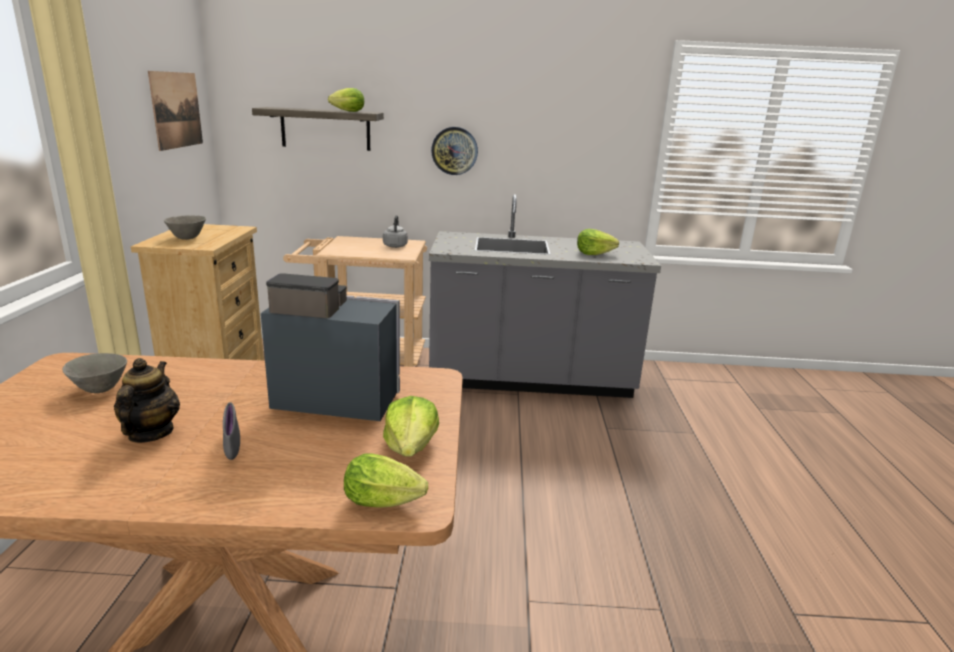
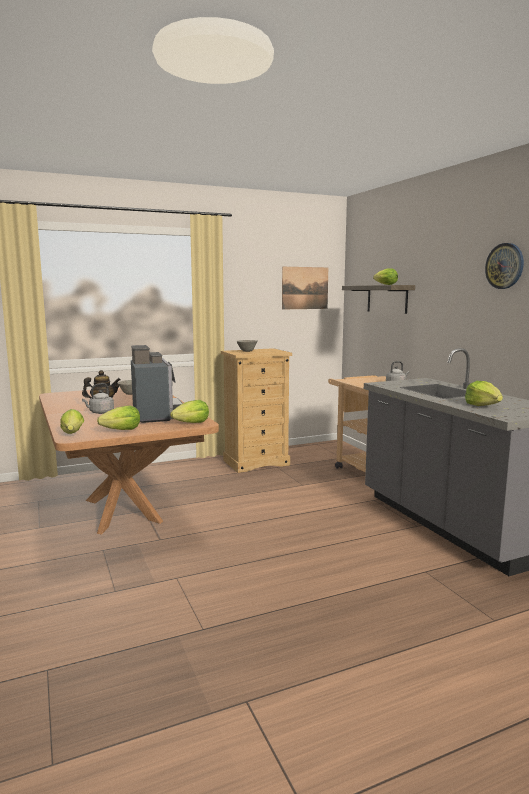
camera: 65 degrees right, 10 degrees down
(232, 447) = (100, 412): grey bowl -> grey kettle
(428, 384) = (192, 423): none -> lettuce
(454, 151) = (453, 313): wall clock -> wall clock (504, 266)

